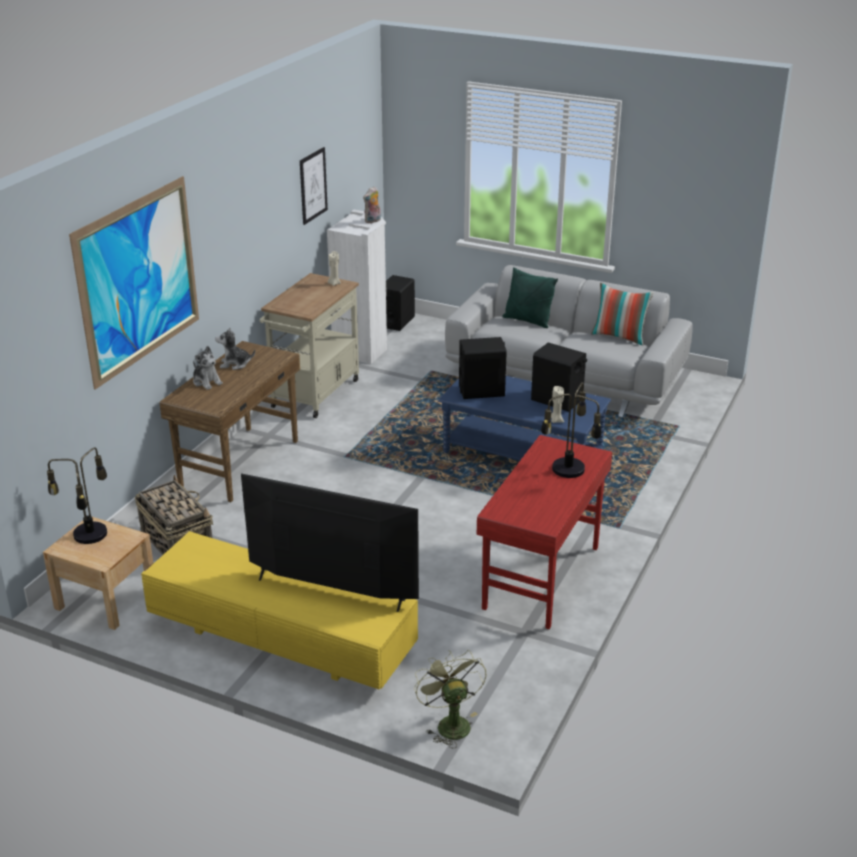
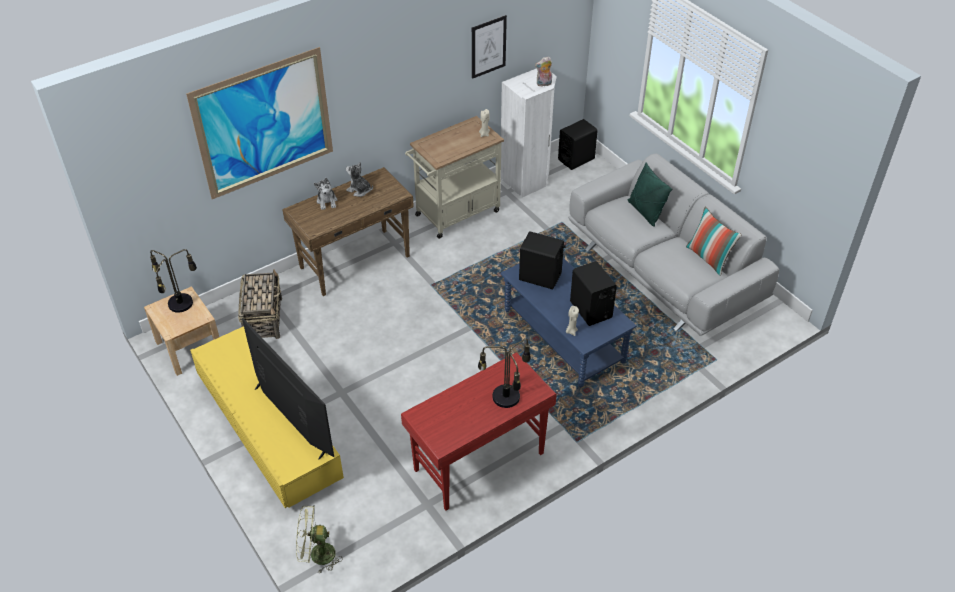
camera: 30 degrees right, 15 degrees up
(449, 723) = (316, 555): green fan -> green fan turned 105 degrees counterclockwise

